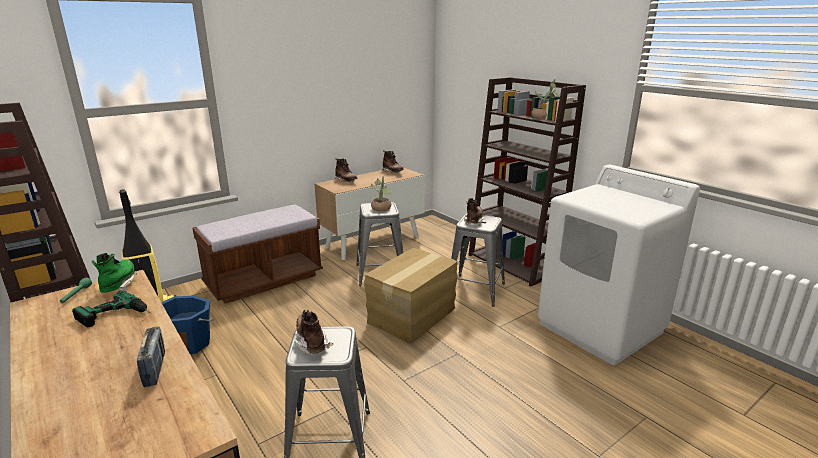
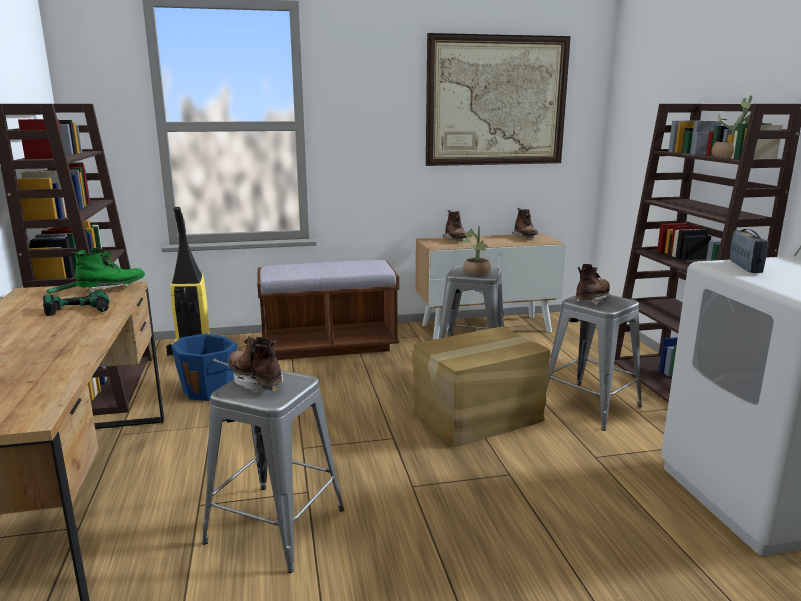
camera: 25 degrees right, 5 degrees down
(119, 284) = (112, 289): green boot -> green boot turned 45 degrees clockwise
(155, 369) = (56, 358): radio -> radio (745, 267)
(311, 342) = (255, 381): brown boot -> brown boot turned 45 degrees counterclockwise
(362, 72) = (496, 101): none -> picture

